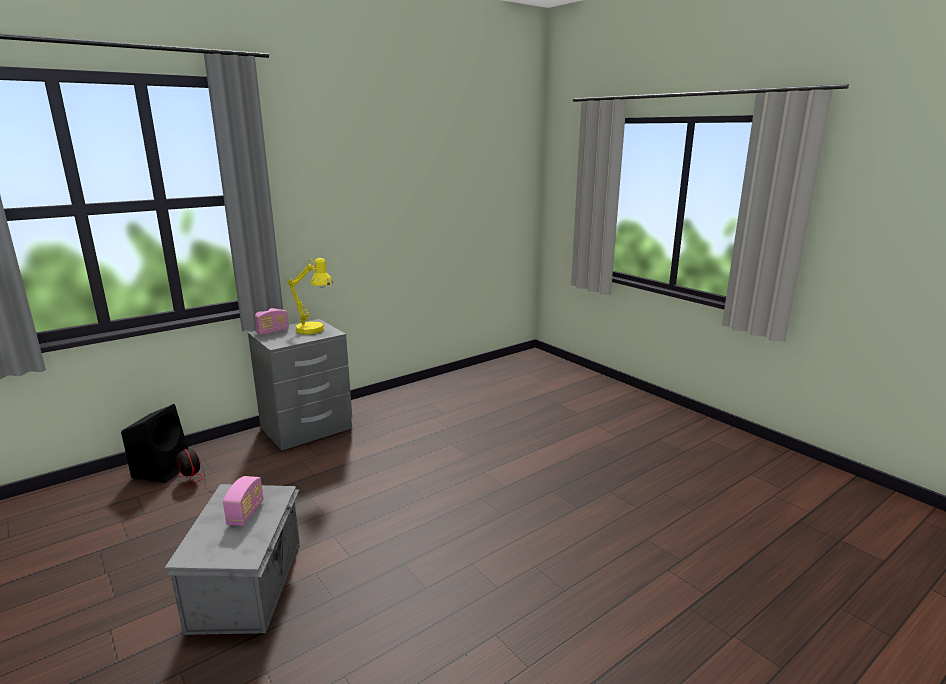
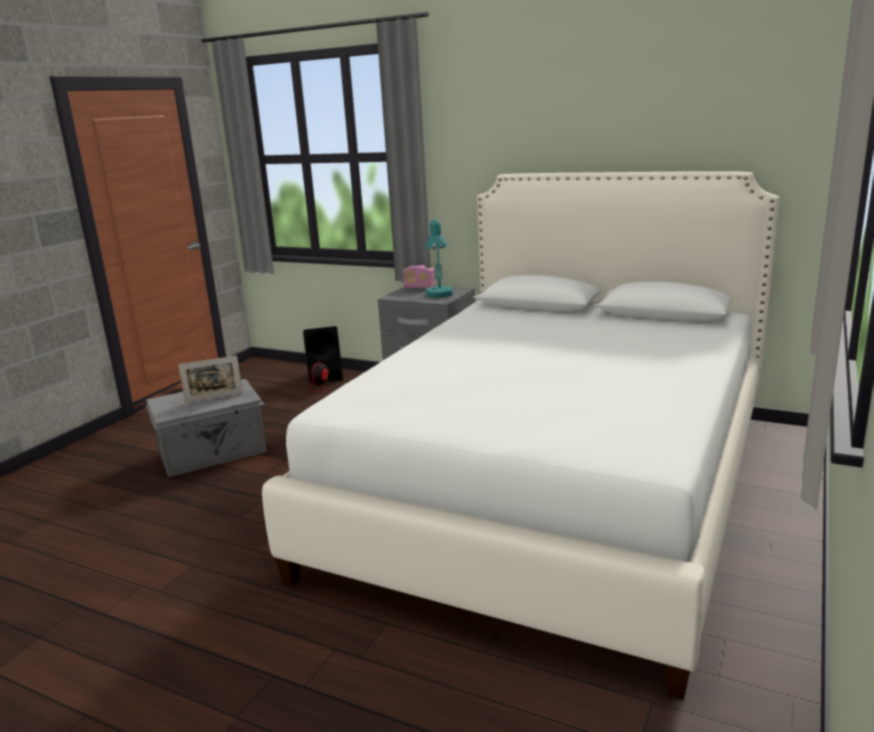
camera: 65 degrees right, 0 degrees up
(246, 513) = (214, 397): radio -> picture frame
(314, 331) = (439, 295): yellow table lamp -> turquoise table lamp
(527, 432) = (555, 490): none -> white bed

